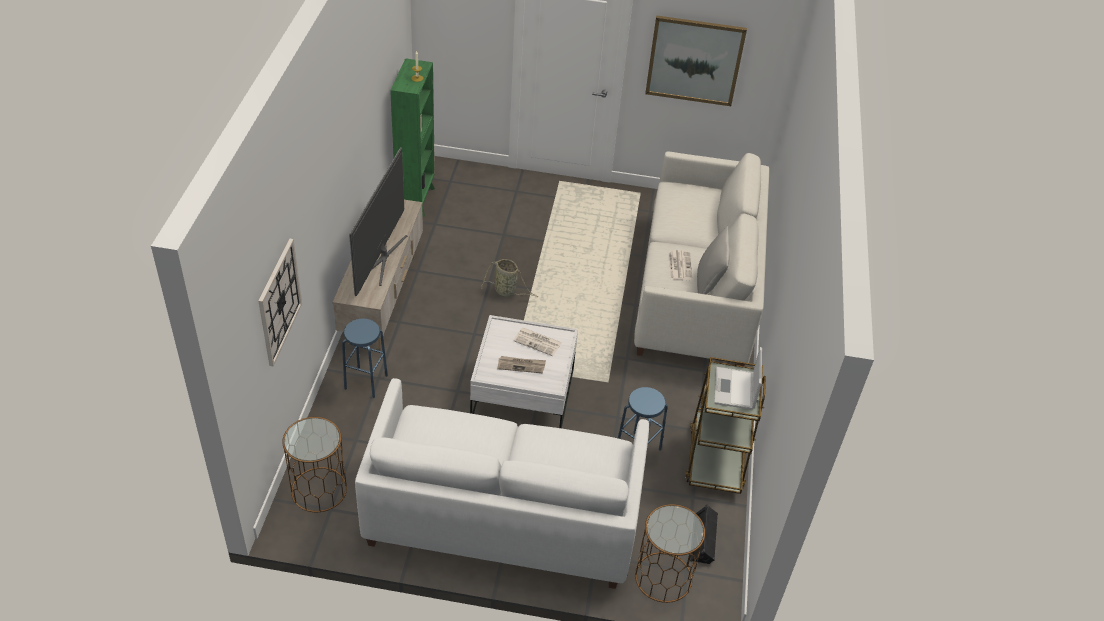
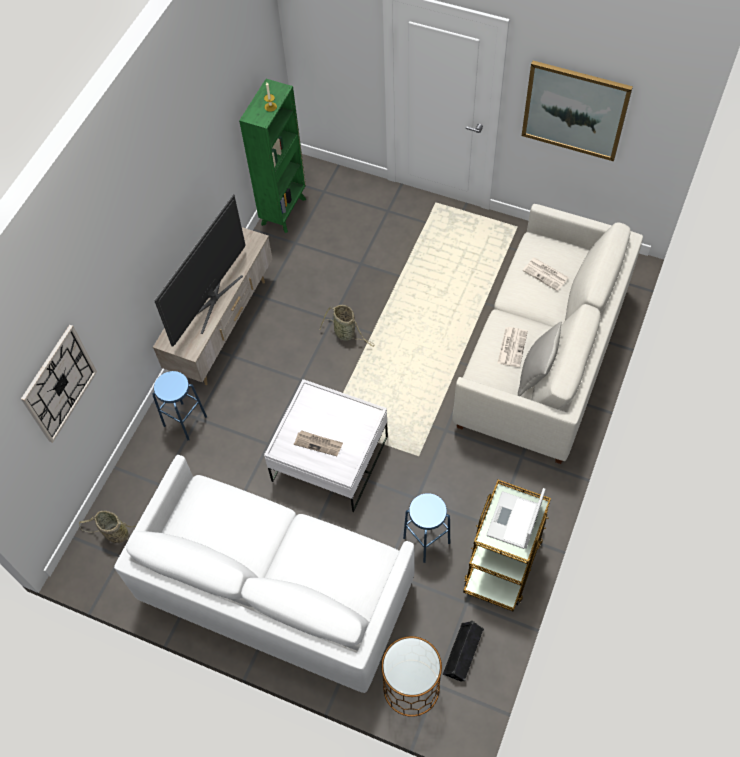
camera: 20 degrees right, 15 degrees up
(318, 490) = (115, 534): brown side table -> basket
(538, 342) = (343, 418): newspaper -> newspaper (546, 274)

